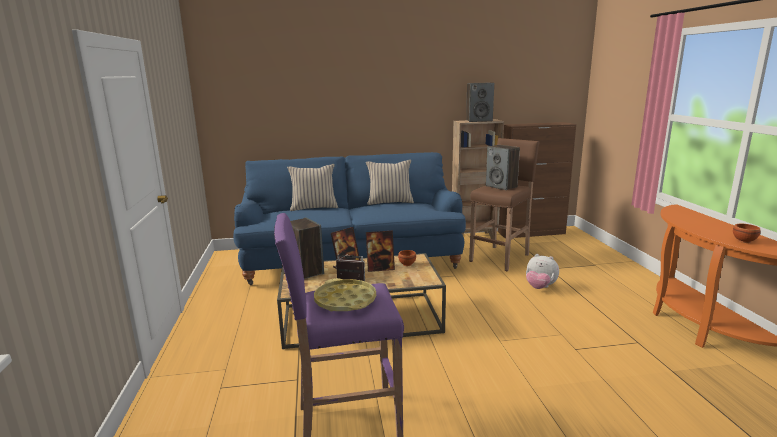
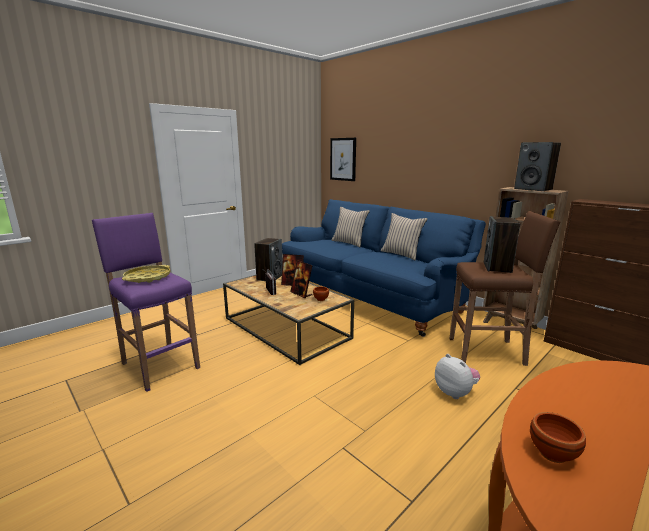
camera: 55 degrees right, 0 degrees up
(240, 106) = (343, 159): none -> picture
(540, 287) = (455, 392): plush toy -> plush toy turned 150 degrees clockwise

